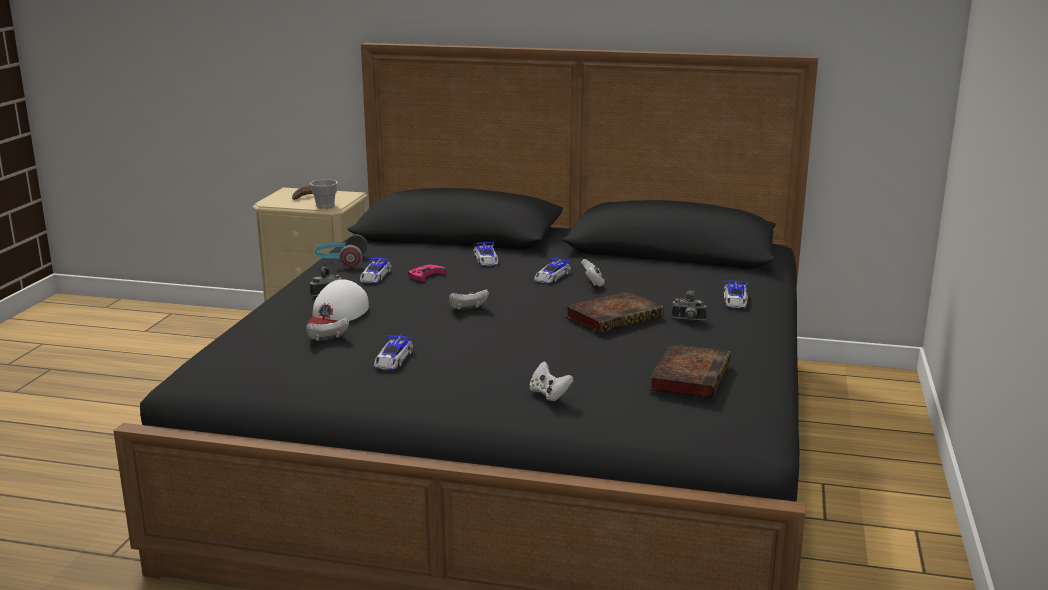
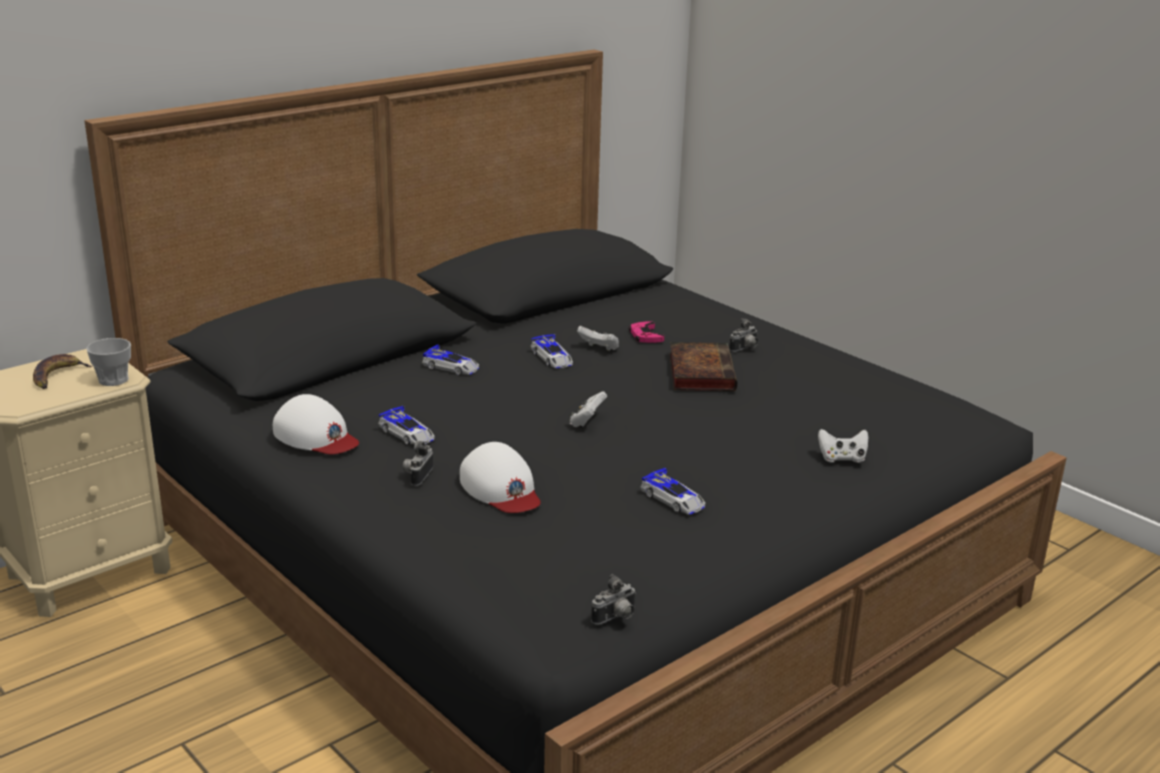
camera: 55 degrees left, 5 degrees up
(222, 386) = (616, 618): none -> camera
(327, 340) = (572, 517): white game controller -> none
(340, 261) = (316, 436): headphones -> white cap
(426, 275) = (452, 409): pink game controller -> pink game controller (645, 336)
(689, 376) = (866, 393): book -> none
(735, 300) = (721, 317): toy car -> none

